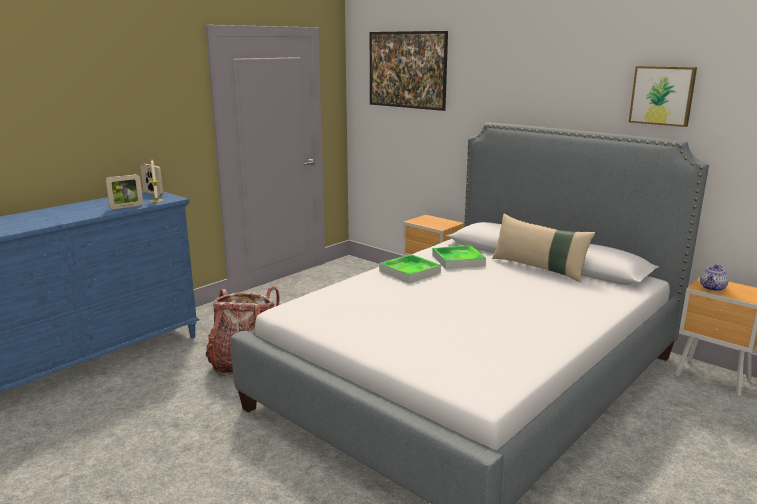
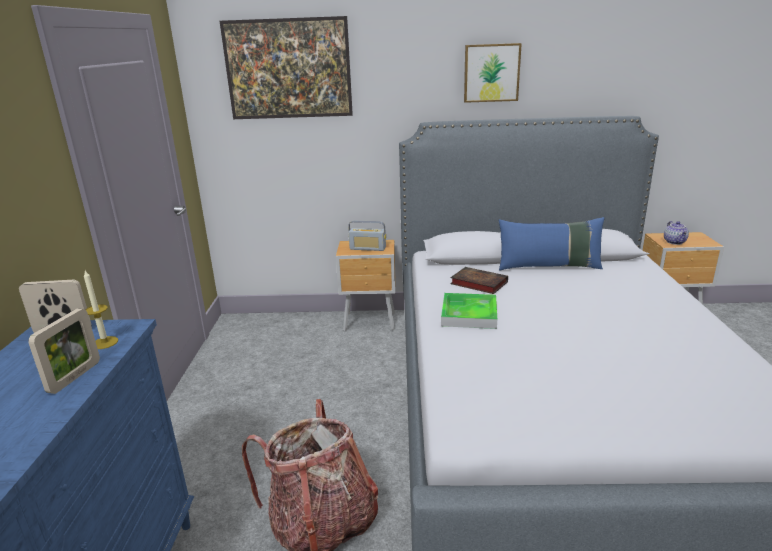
camera: 40 degrees left, 5 degrees up
(433, 223) = (367, 248): none -> radio
(458, 260) = (477, 283): tray -> book
(539, 268) = (549, 266): beige pillow -> blue pillow
(662, 95) = (605, 74): picture -> picture (491, 73)

